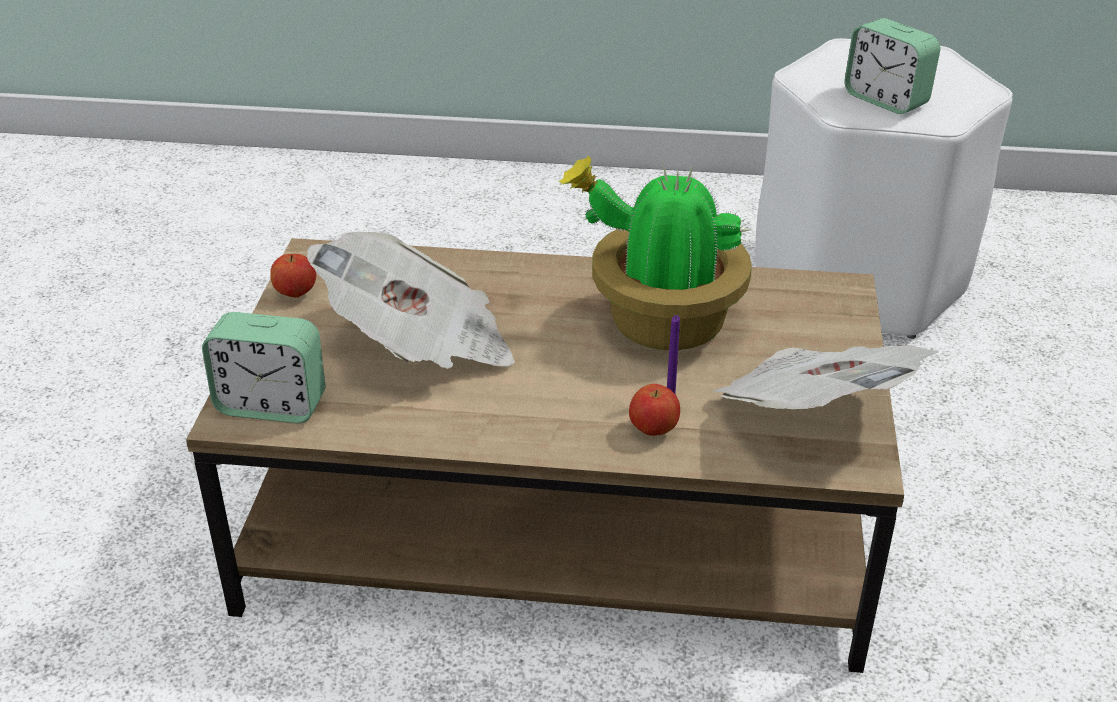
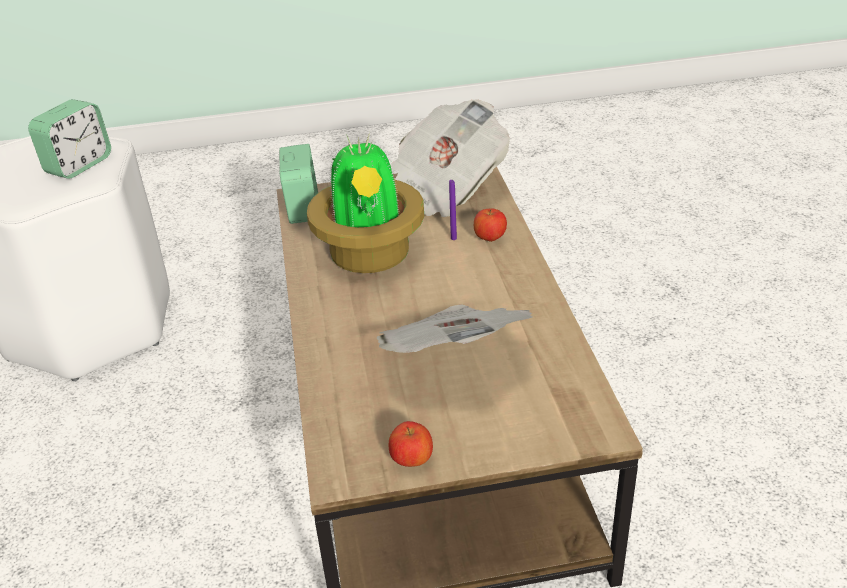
camera: 105 degrees left, 0 degrees up
(271, 405) = (572, 413): alarm clock -> alarm clock (303, 209)

